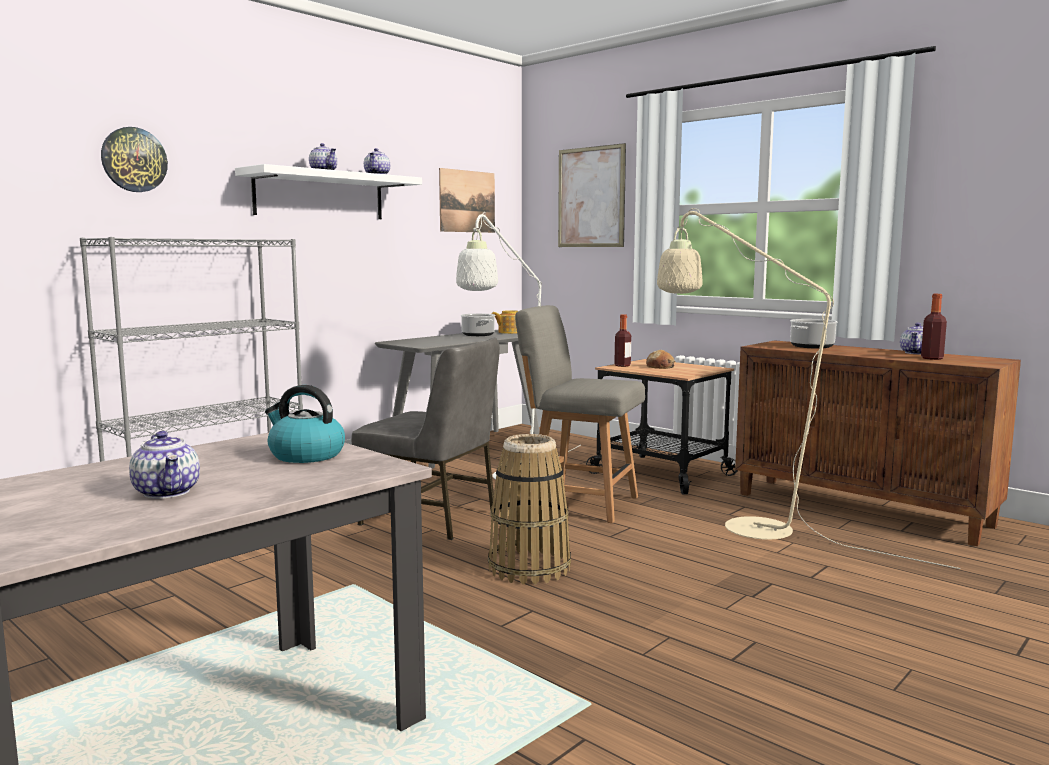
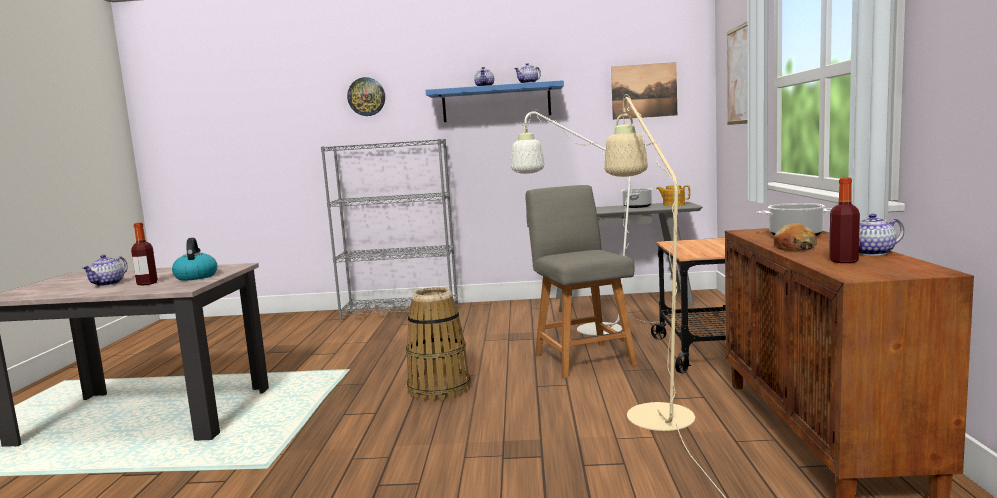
camera: 50 degrees right, 0 degrees up
(320, 196) = (496, 103): white shelf -> blue shelf
(431, 518) = (474, 344): grey chair -> none
(622, 365) = (683, 242): bottle -> bottle (147, 283)
(660, 367) = (710, 246): bread -> bread (794, 247)

